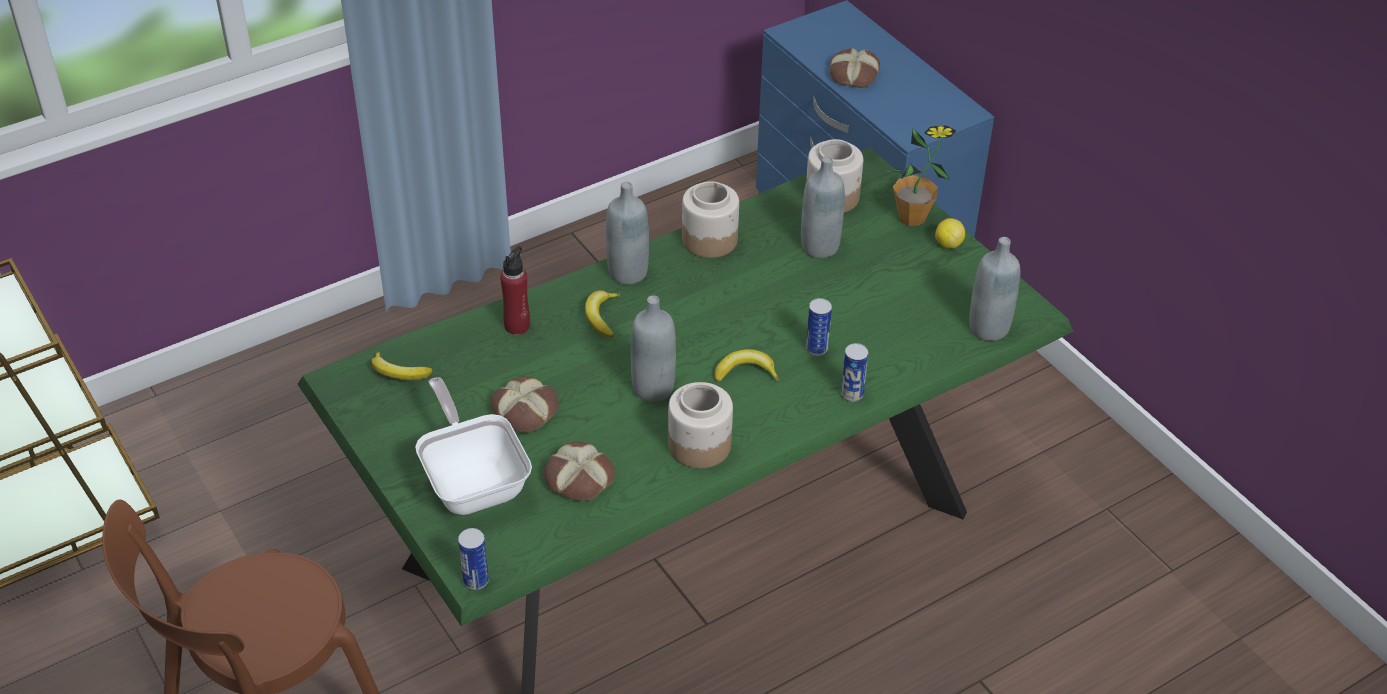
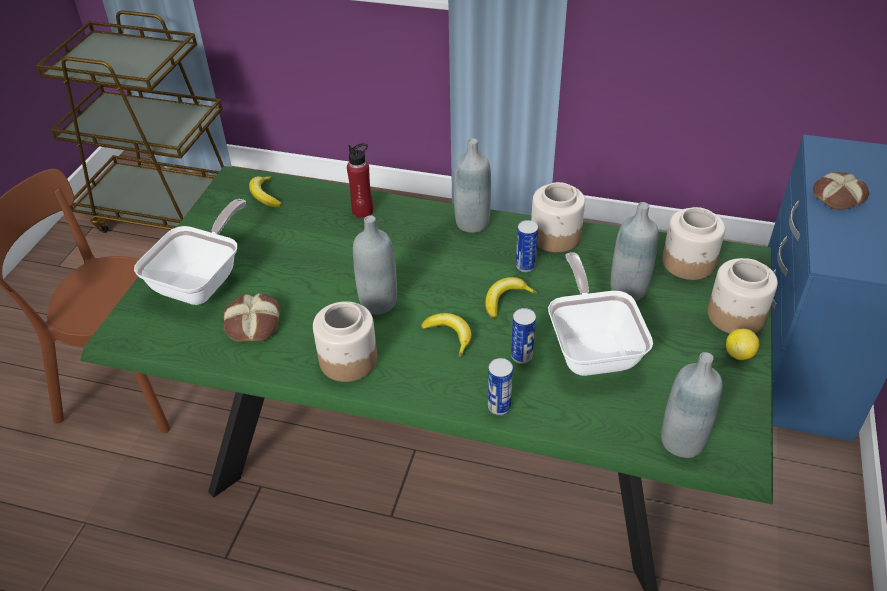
camera: 50 degrees right, 0 degrees up
(476, 581) = (112, 338): can -> can (525, 266)
(526, 410) = (291, 262): bread -> none
(601, 317) = (416, 238): banana -> banana (505, 300)
(853, 307) = (592, 347): none -> frying pan
(912, 217) = (735, 315): potted plant -> jar

